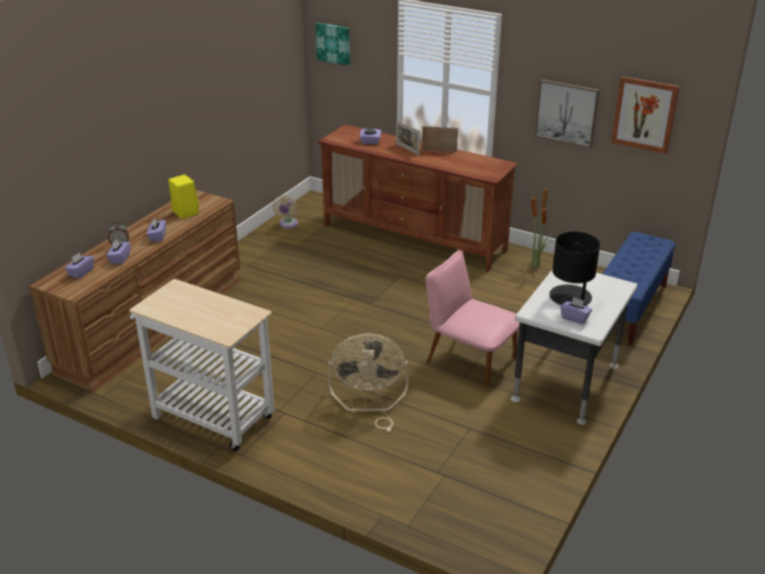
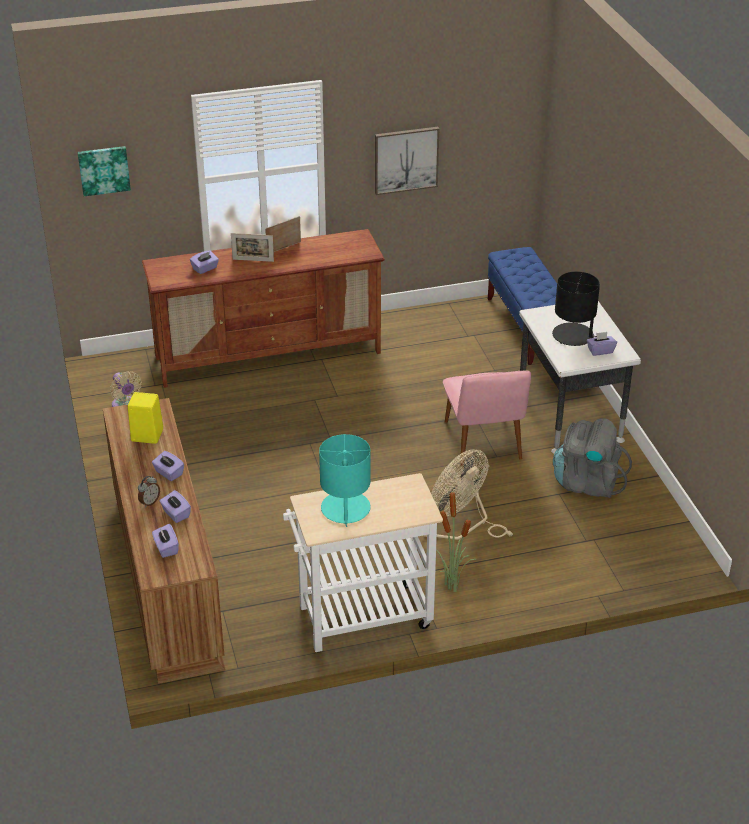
camera: 45 degrees left, 5 degrees up
(188, 304) = (345, 509): none -> turquoise table lamp
(471, 360) = (482, 440): pink chair -> pink chair turned 90 degrees counterclockwise
(504, 434) = (587, 483): none -> grey backpack
(536, 266) = (409, 326): potted plant -> potted plant (452, 586)
(644, 114) = (485, 136): picture -> none

